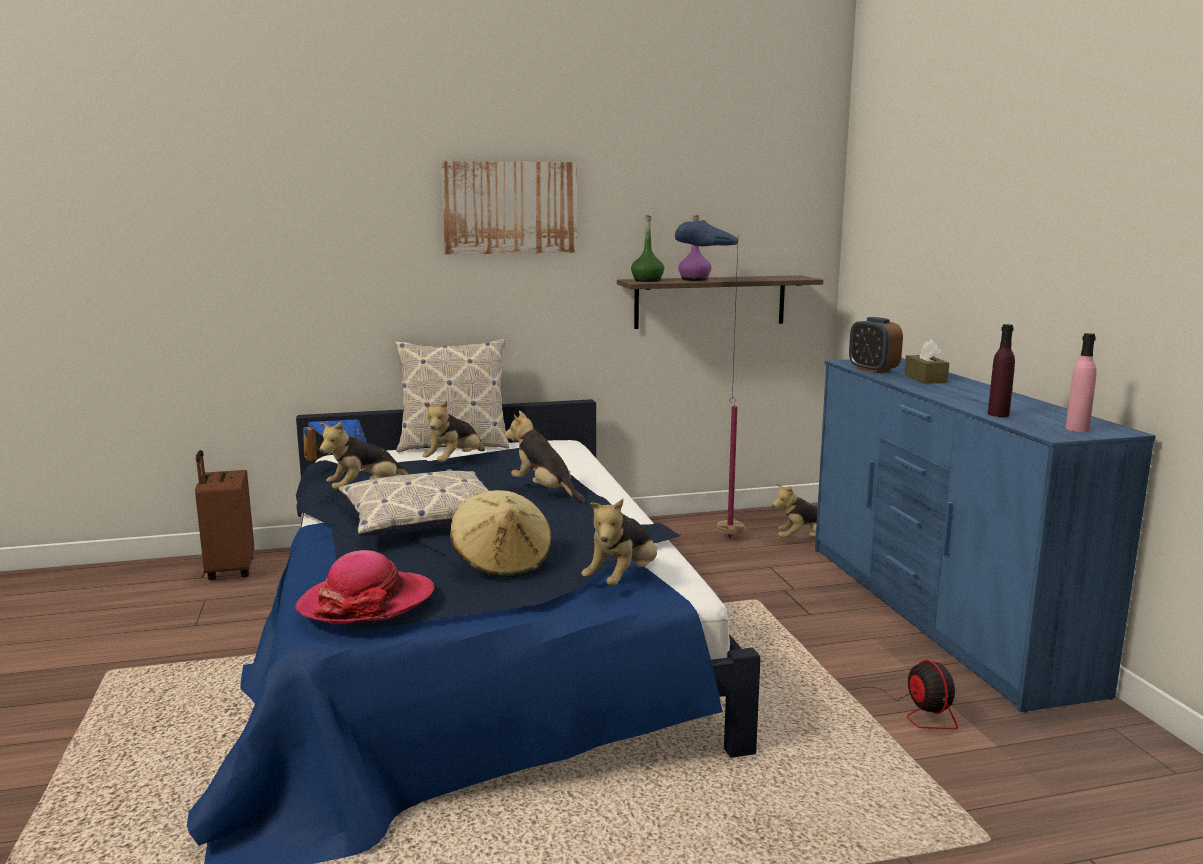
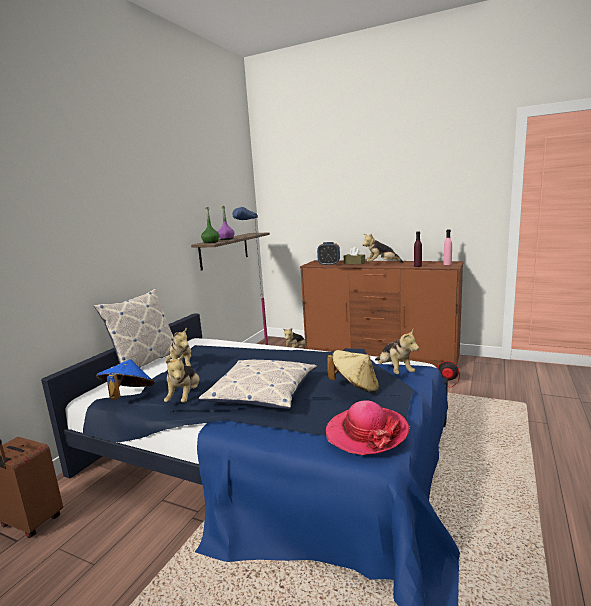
camera: 50 degrees left, 0 degrees up
(510, 208) = (140, 207): picture -> none
(545, 491) = (268, 358): plush toy -> plush toy (381, 264)
(938, 613) = (380, 354): blue dresser -> brown dresser

